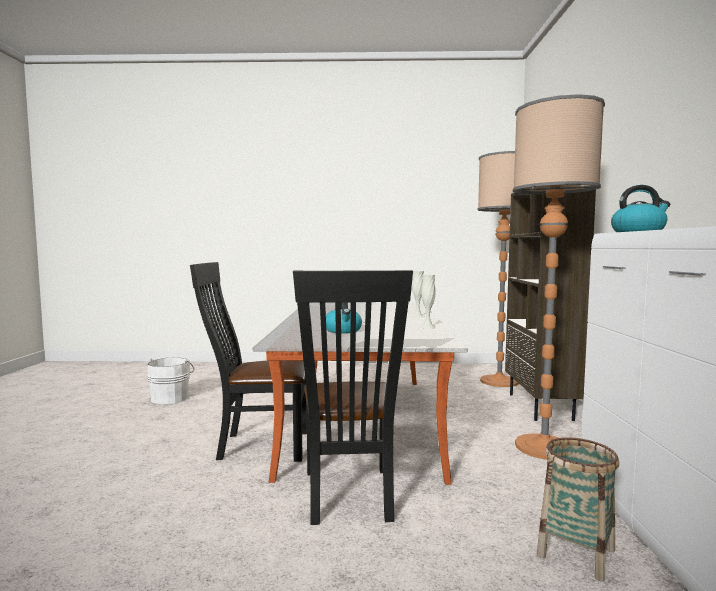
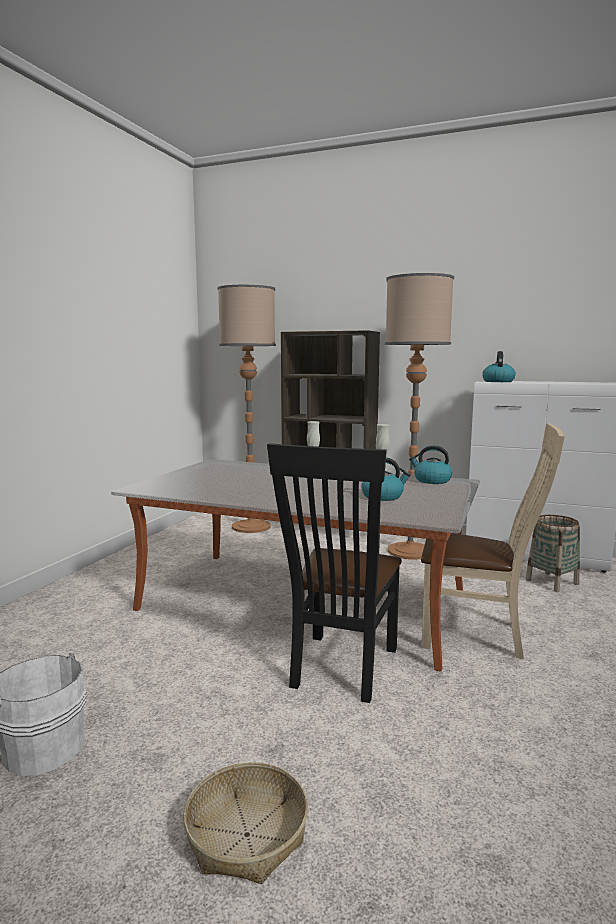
camera: 70 degrees left, 5 degrees up
(97, 445) = (246, 835): none -> basket
(349, 498) = (479, 635): black chair -> beige chair
(430, 337) = (431, 480): none -> kettle

